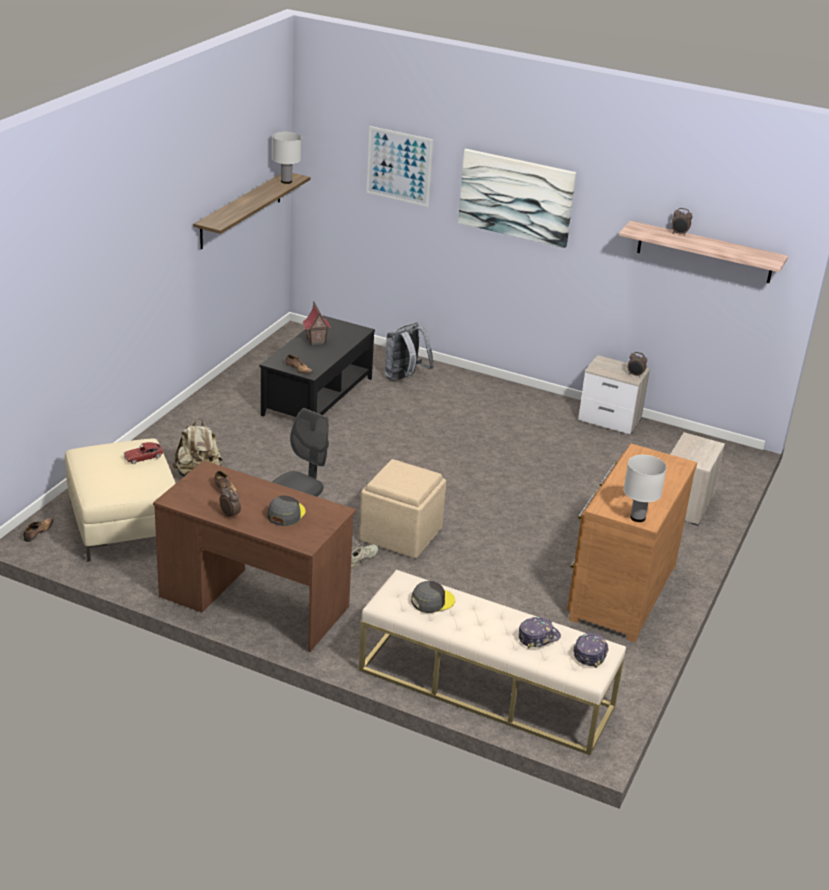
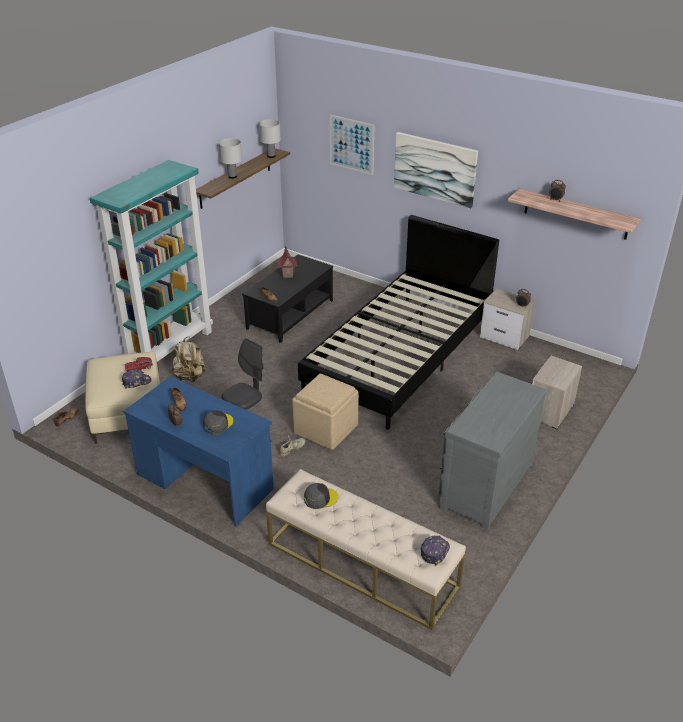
camera: 10 degrees right, 5 degrees up
(160, 441) = (170, 348): none -> turquoise bookcase
(254, 602) = (205, 482): brown desk -> blue desk
(404, 378) = (357, 301): grey backpack -> none
(477, 445) = (399, 356): none -> black bed
(538, 637) = (396, 535): cap -> cap (136, 382)
(619, 592) = (483, 484): brown dresser -> grey dresser
(638, 518) = (487, 439): white table lamp -> white table lamp (232, 176)

